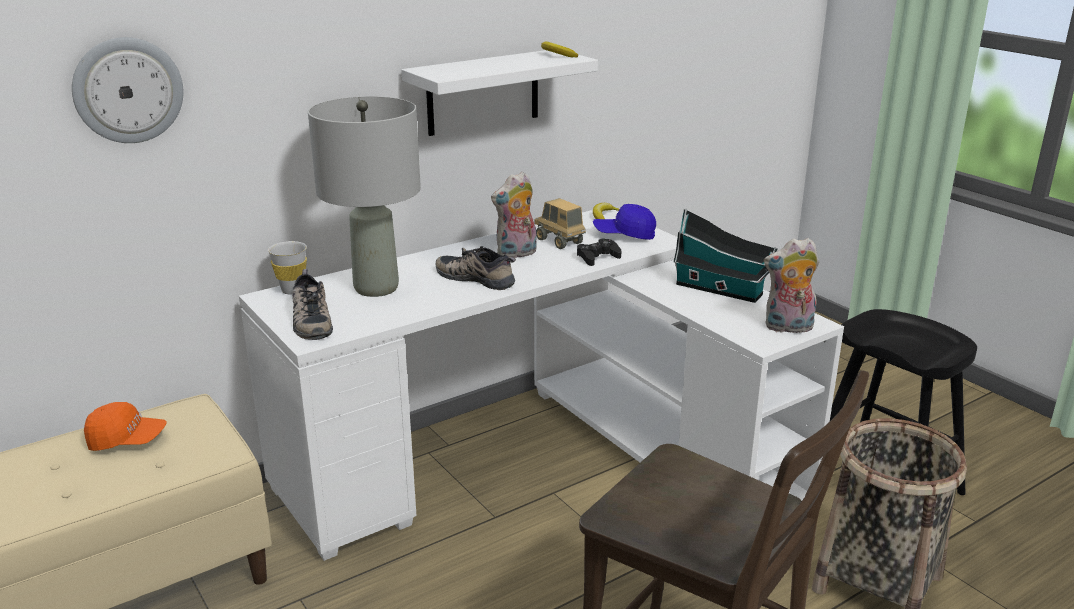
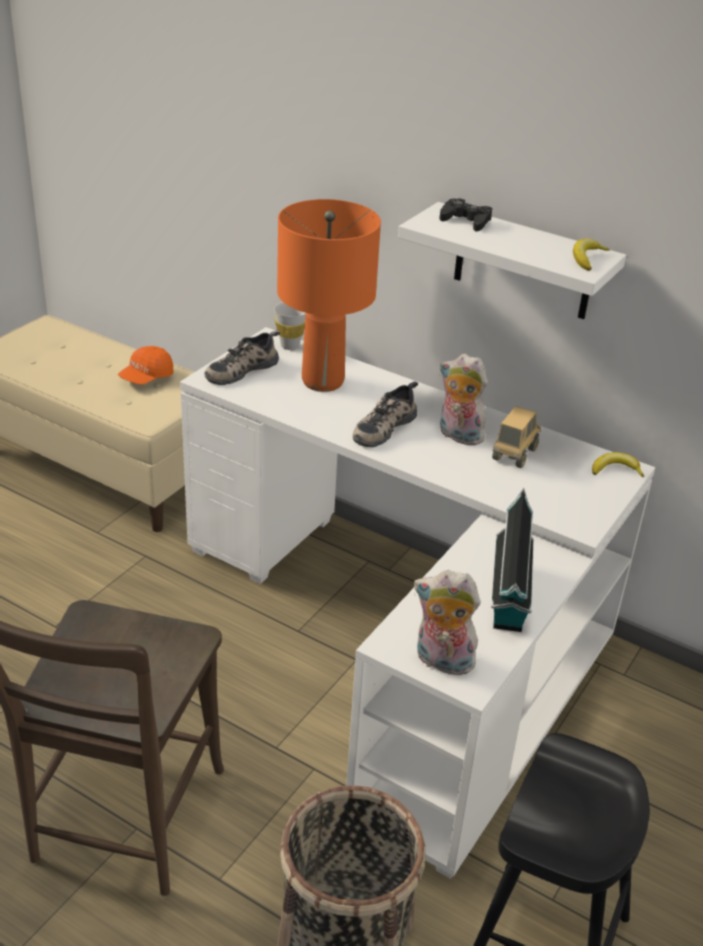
camera: 65 degrees right, 10 degrees up
(127, 440) = (146, 377): orange cap -> orange cap turned 60 degrees clockwise
(128, 90) = (222, 129): wall clock -> none
(375, 288) = (322, 381): grey table lamp -> orange table lamp
(477, 278) = (383, 426): shoe -> shoe turned 150 degrees counterclockwise
(597, 257) = (493, 487): black game controller -> black game controller (466, 221)
(624, 235) = (574, 494): blue cap -> none
(788, 328) = (442, 662): plush toy -> plush toy turned 45 degrees counterclockwise

